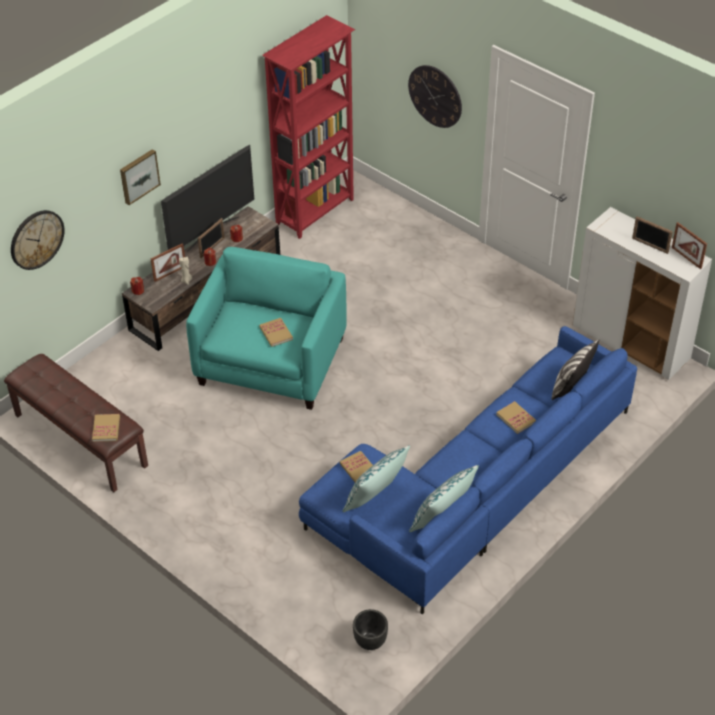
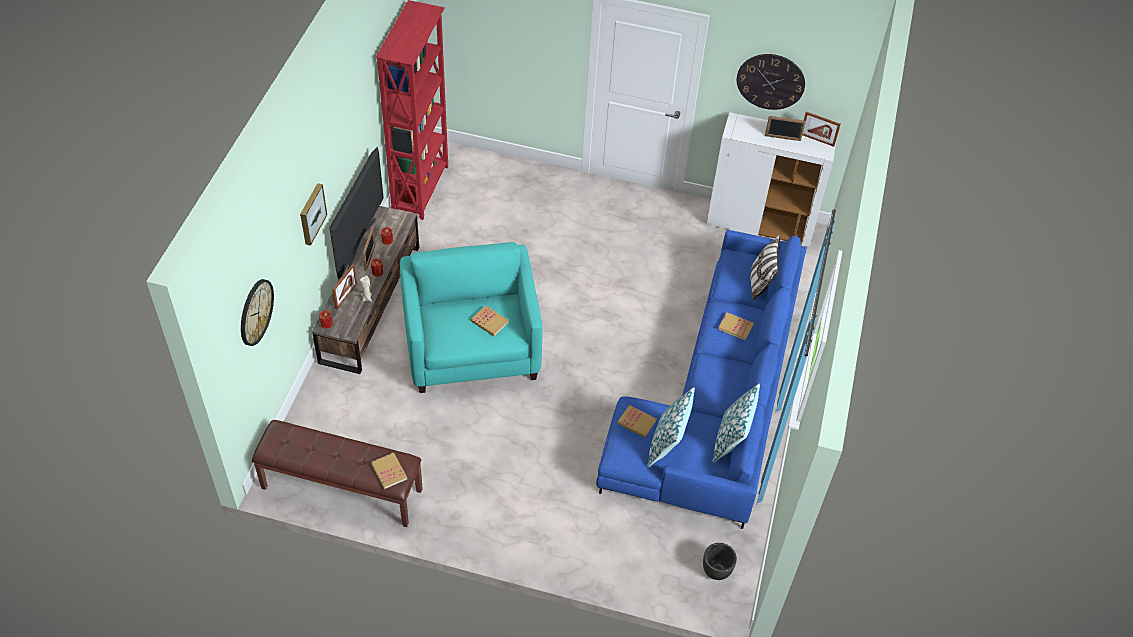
camera: 30 degrees left, 5 degrees up
(435, 96) = (527, 51): wall clock -> wall clock (770, 81)

